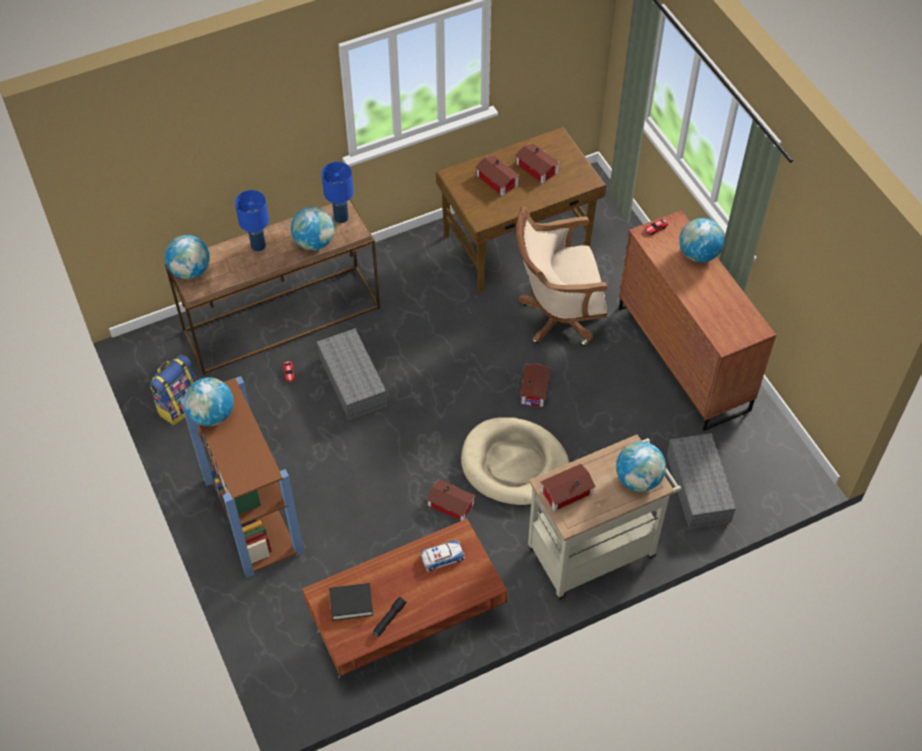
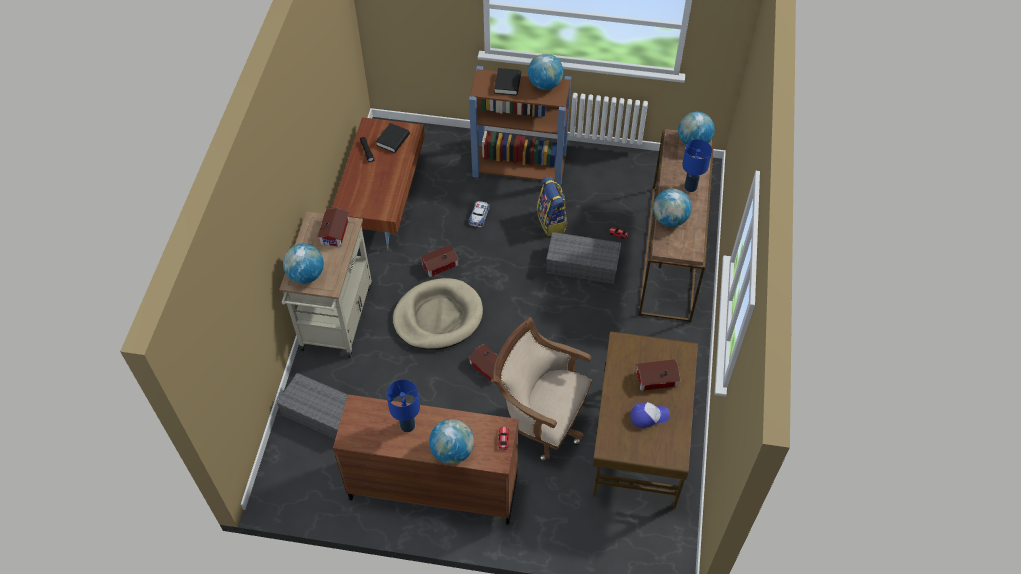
camera: 125 degrees right, 0 degrees up
(179, 405) = (636, 167): backpack -> backpack (552, 222)
(237, 451) = (507, 84): none -> black book
(341, 218) = (683, 247): blue table lamp -> blue table lamp (407, 425)
(442, 557) = (381, 195): toy car -> toy car (479, 216)
(537, 169) = (649, 416): toy house -> cap
(557, 319) = (540, 424): office chair -> office chair turned 90 degrees counterclockwise

